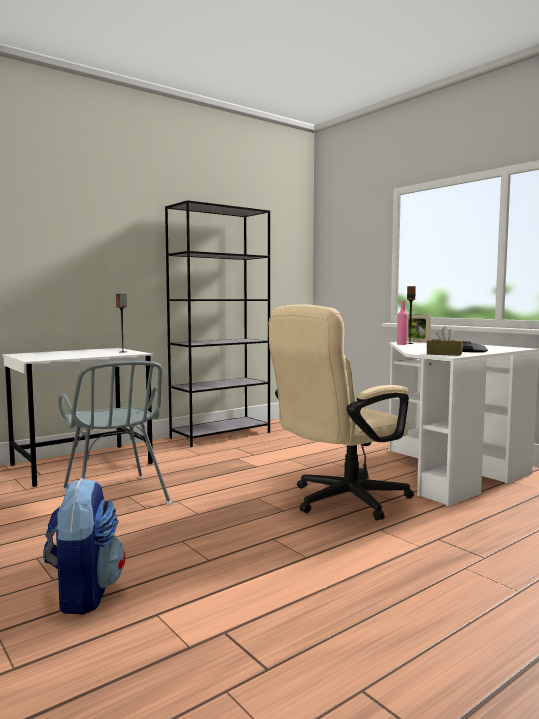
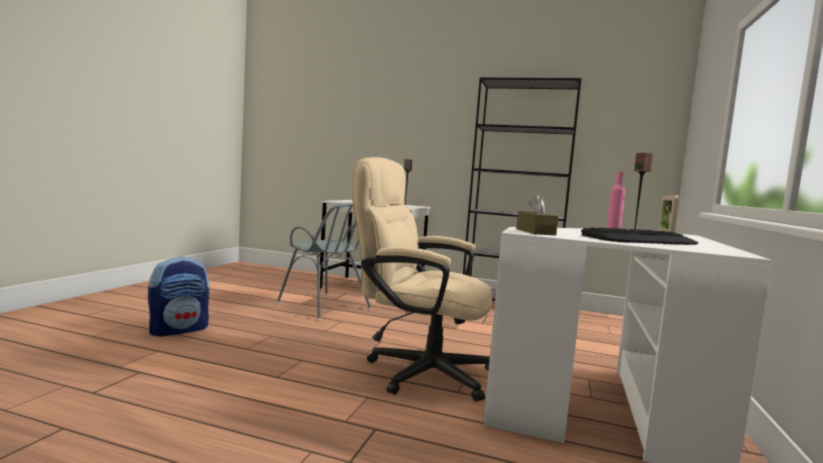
camera: 55 degrees right, 0 degrees up
(115, 498) = (326, 307): grey chair -> grey chair turned 75 degrees counterclockwise

